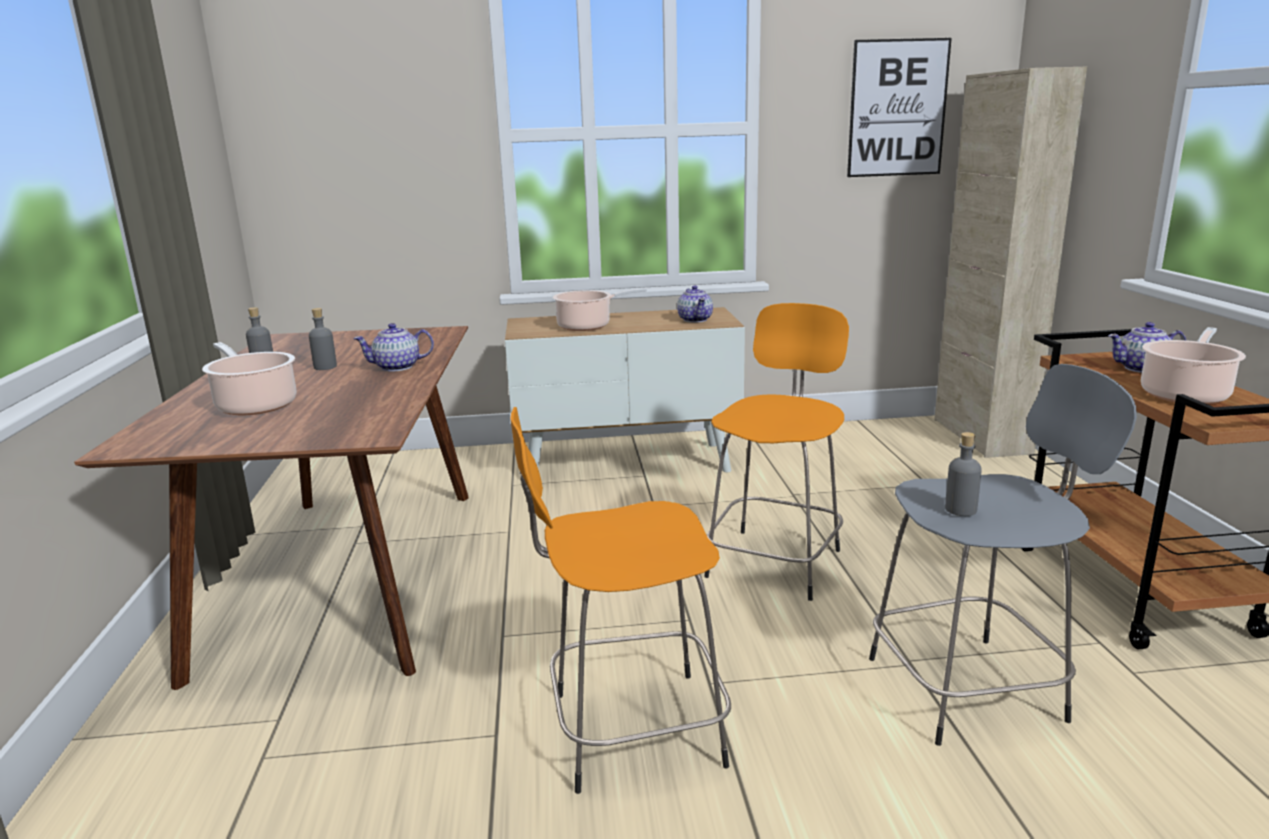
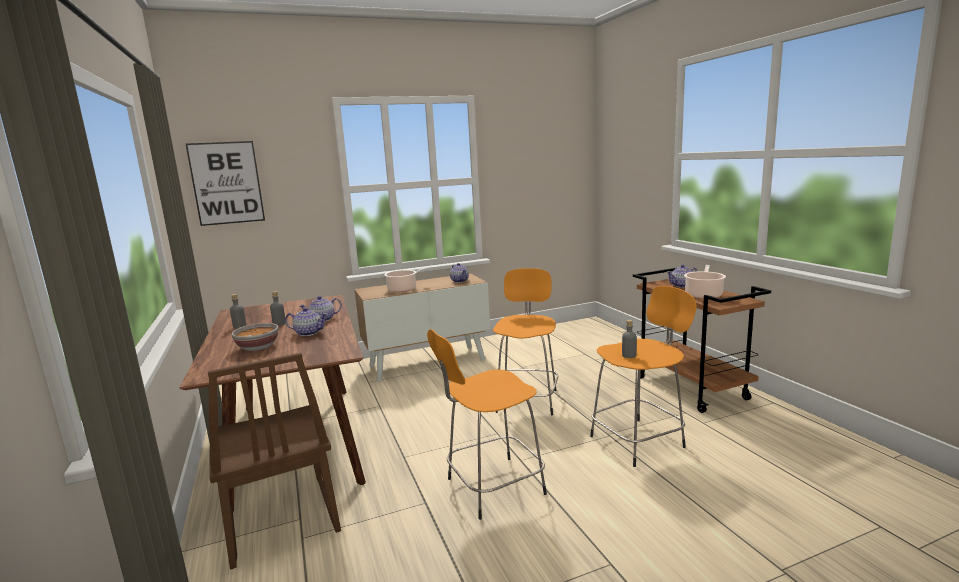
camera: 15 degrees left, 5 degrees down
(246, 716) = (280, 520): none -> brown chair
(255, 405) = (258, 347): cooking pot -> bowl
(353, 389) = (308, 333): none -> teapot
(897, 108) = (544, 168): picture -> picture (226, 183)
(971, 687) = (639, 440): grey stool -> orange stool
(981, 436) = (601, 327): beige cabinet -> none

